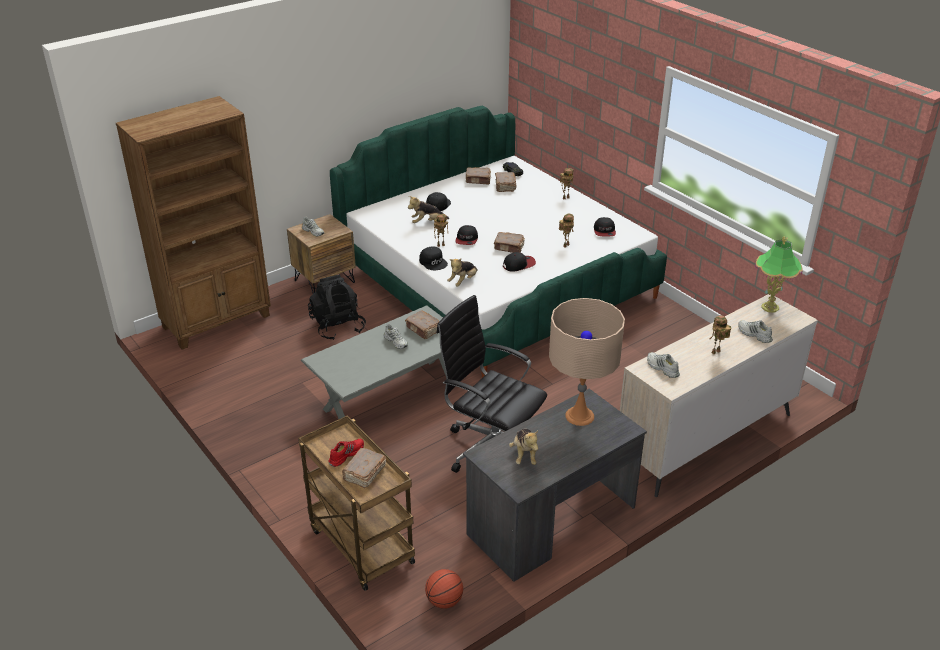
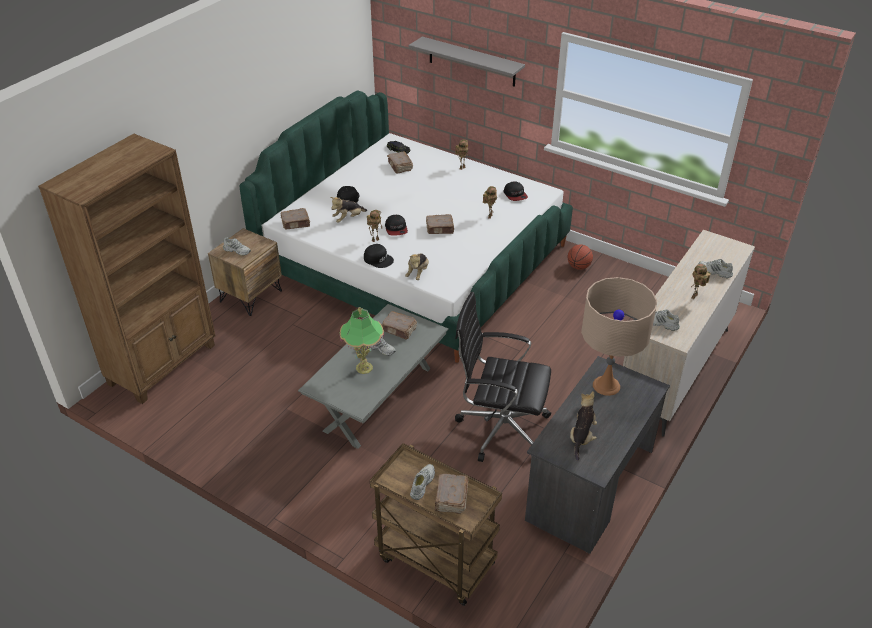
camera: 20 degrees left, 5 degrees up
(337, 327) = (290, 341): black backpack -> none
(346, 454) = (422, 483): red shoe -> white shoe
(444, 601) = (540, 592): basketball -> basketball (578, 267)
(478, 180) = (371, 165): brown book -> brown book (296, 223)
(519, 264) = (459, 244): cap -> none
(524, 454) = (582, 437): plush toy -> plush toy turned 135 degrees counterclockwise
(589, 89) = (471, 62): none -> grey shelf
(770, 307) = (711, 243): table lamp -> table lamp (364, 368)

